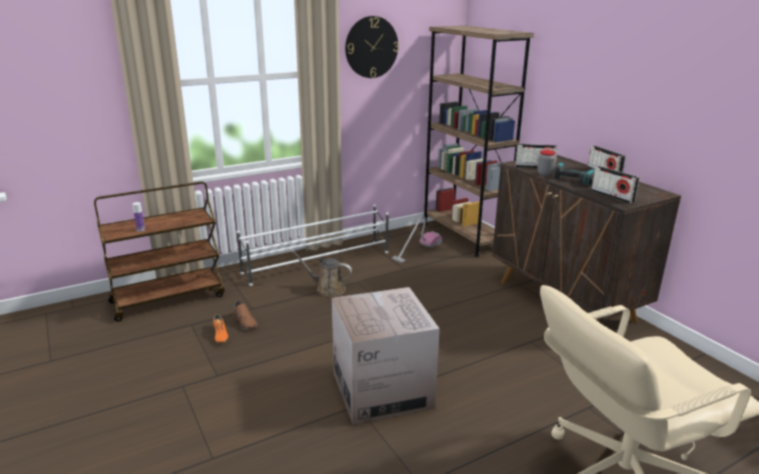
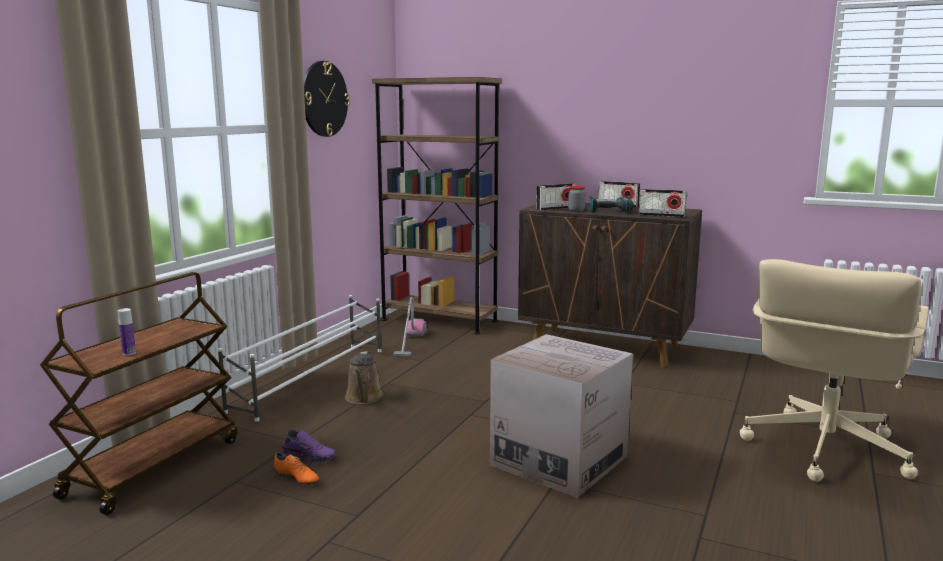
camera: 35 degrees left, 10 degrees down
(245, 322) = (310, 455): brown shoe -> purple shoe
(327, 289) = (364, 398): brown watering can -> brown watering can turned 75 degrees counterclockwise

